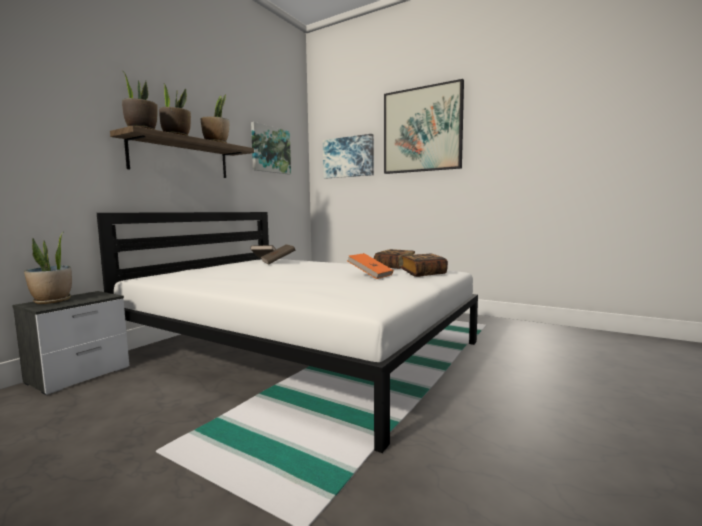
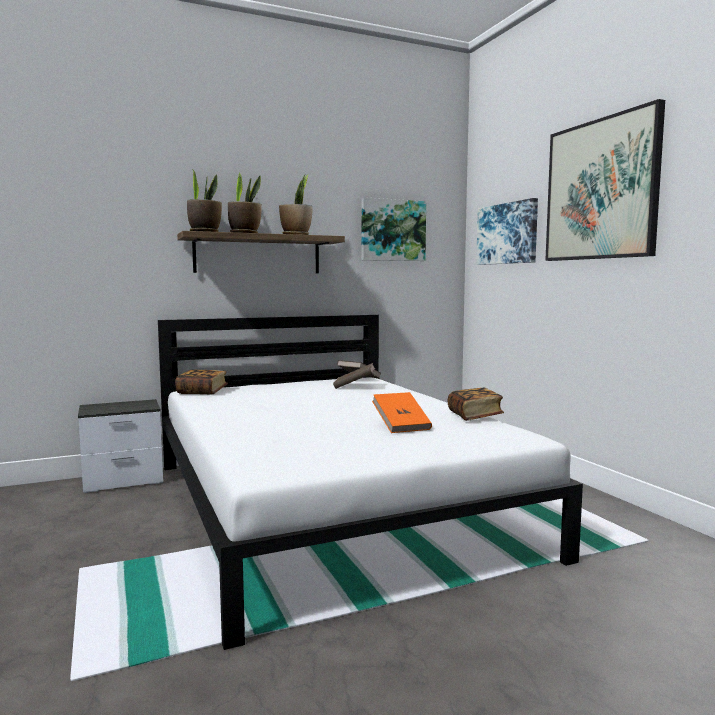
camera: 35 degrees right, 0 degrees up
(52, 301) = (106, 406): potted plant -> none
(423, 274) = (477, 435): book -> book (202, 392)

